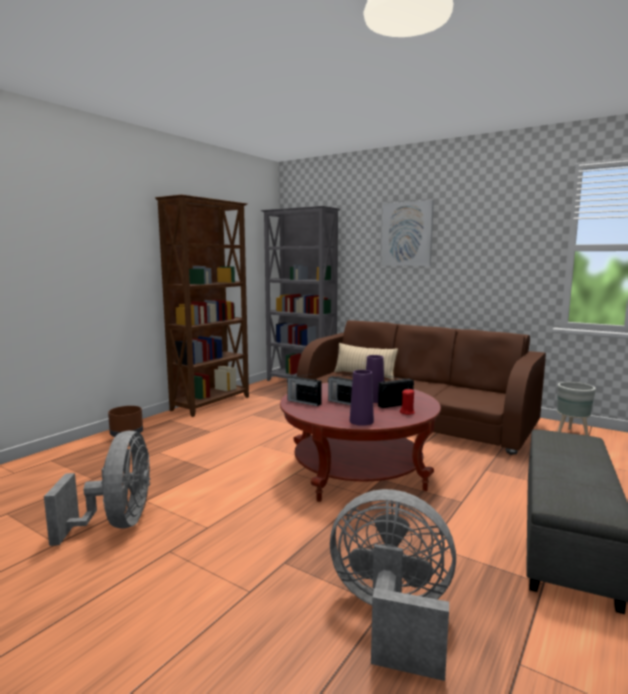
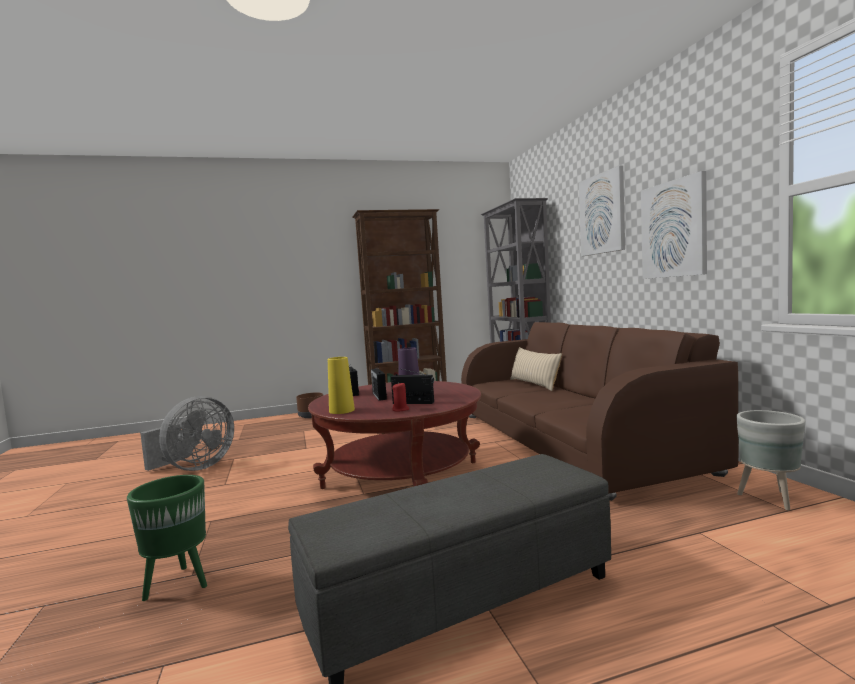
camera: 40 degrees right, 5 degrees down
(361, 421) = (342, 410): purple vase -> yellow vase
(392, 618) = (177, 584): grey fan -> green planter
(480, 257) = (673, 229): none -> picture

